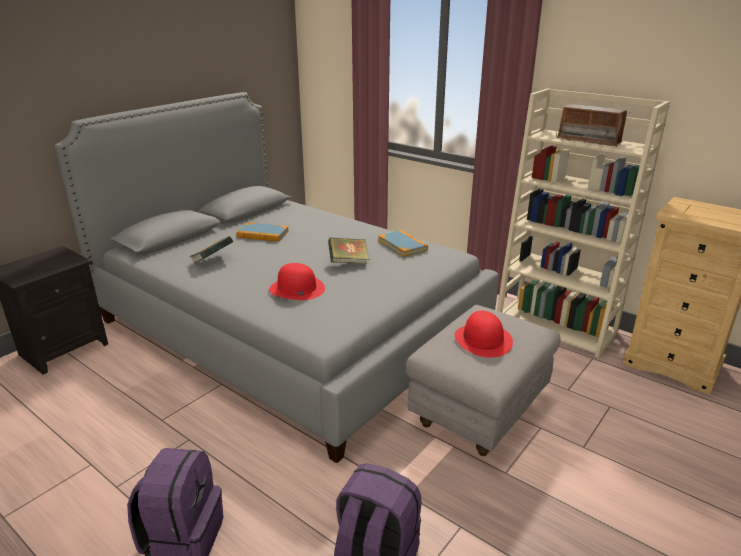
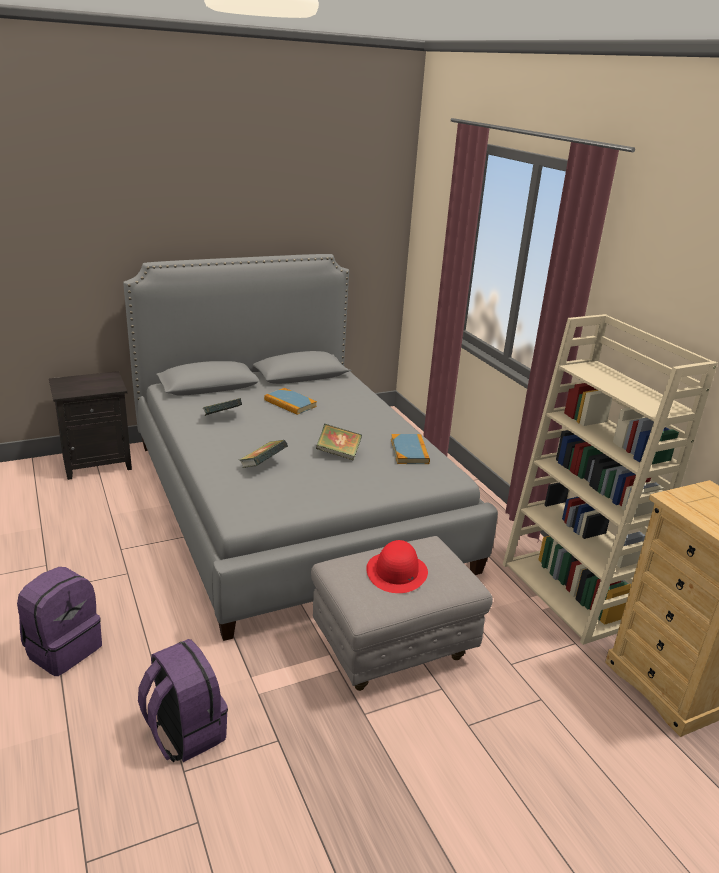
camera: 25 degrees right, 0 degrees up
(296, 289) = (263, 465): red hat -> book
(589, 141) = (622, 387): radio -> none

